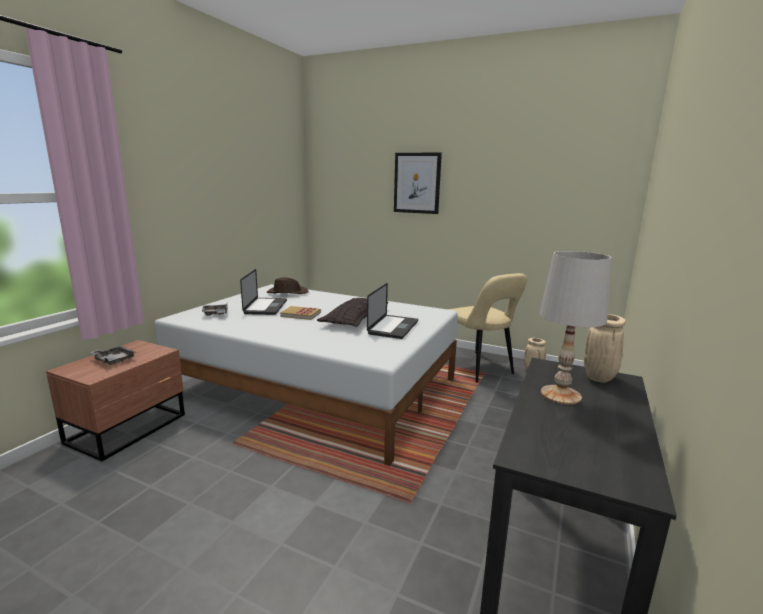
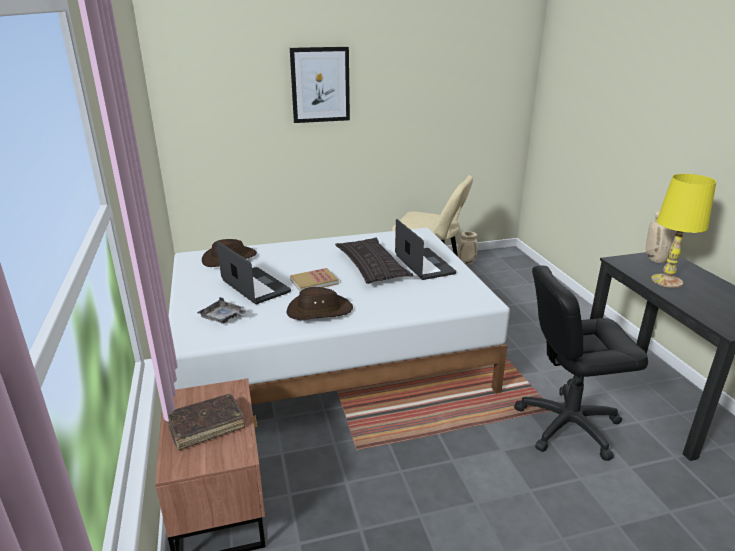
camera: 40 degrees left, 10 degrees up
(114, 360) = (206, 426): grey tray -> brown book
(265, 327) = (319, 310): none -> brown hat
(403, 522) = (567, 425): none -> black office chair
(561, 394) = (666, 280): white table lamp -> yellow table lamp

